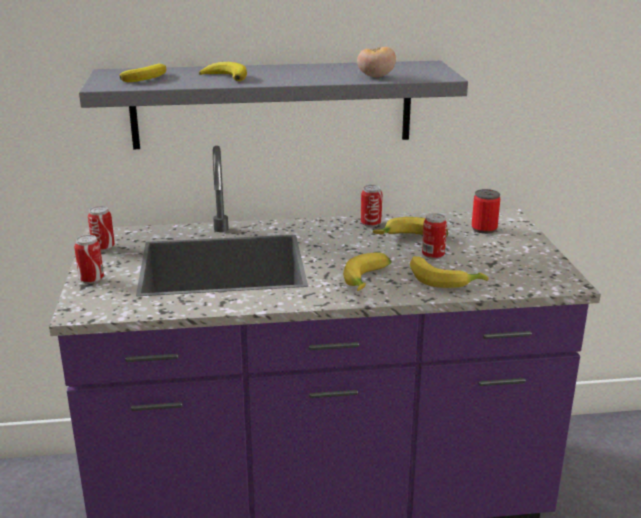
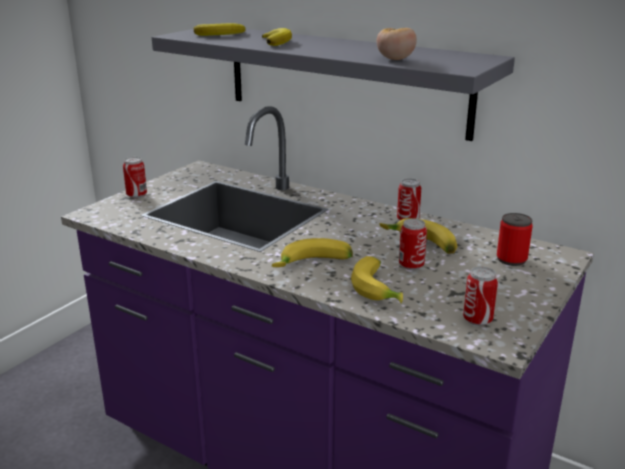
camera: 40 degrees right, 0 degrees up
(103, 247) = (183, 176): can -> can (477, 320)

